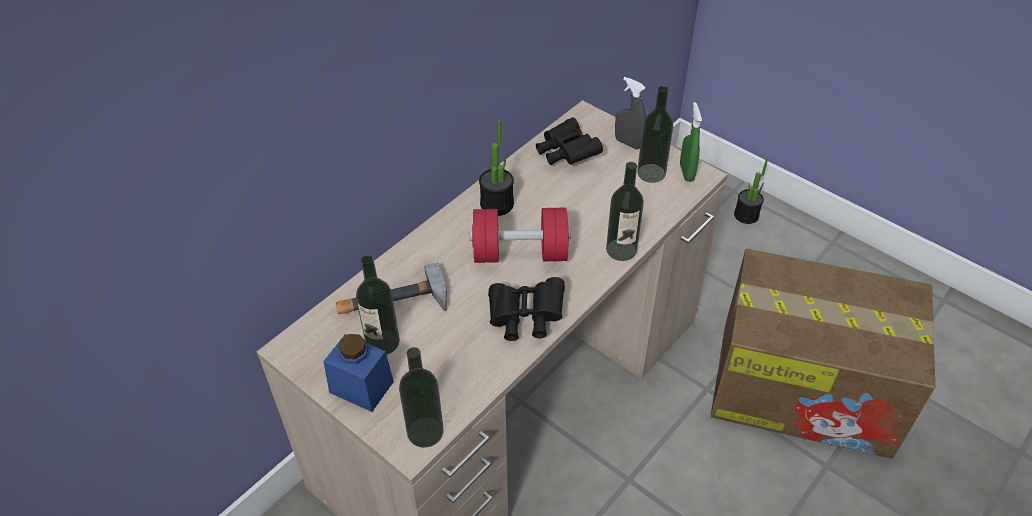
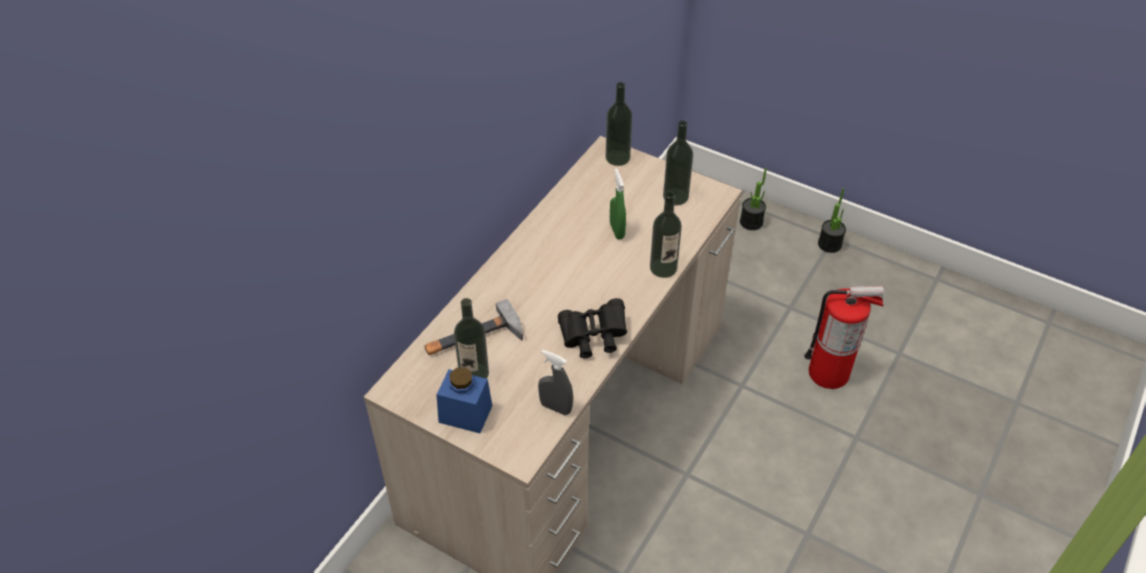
camera: 10 degrees left, 0 degrees up
(425, 432) = (530, 443): bottle -> bottle (617, 157)
(497, 204) = (545, 240): potted plant -> potted plant (829, 244)
(520, 253) = (575, 281): red dumbbell -> none
(566, 153) = (596, 187): black binoculars -> none
(628, 143) = (650, 171): grey spray bottle -> grey spray bottle (555, 407)
(686, 172) = (706, 192): green spray bottle -> green spray bottle (617, 231)
(807, 388) = (829, 373): cardboard box -> fire extinguisher

